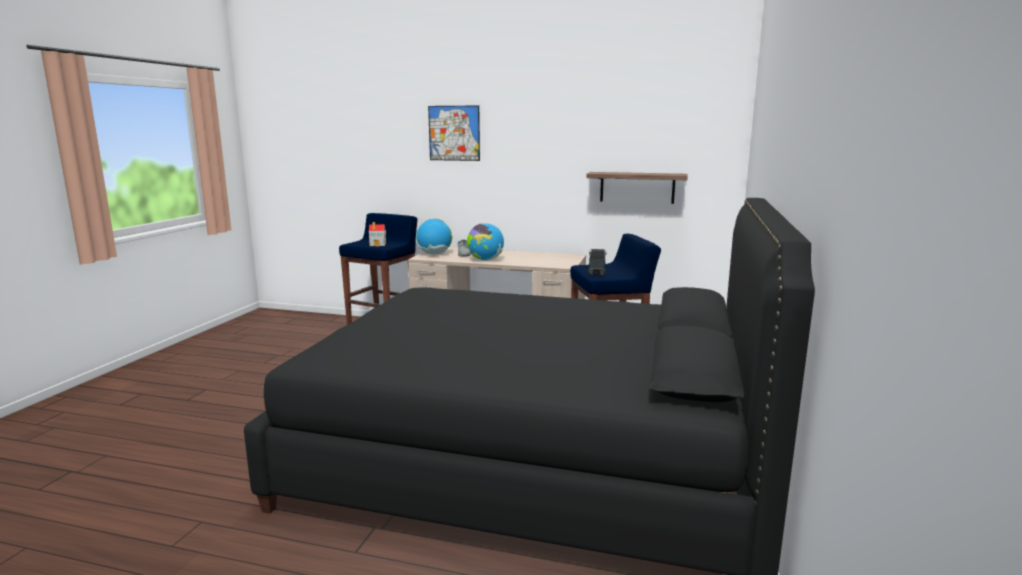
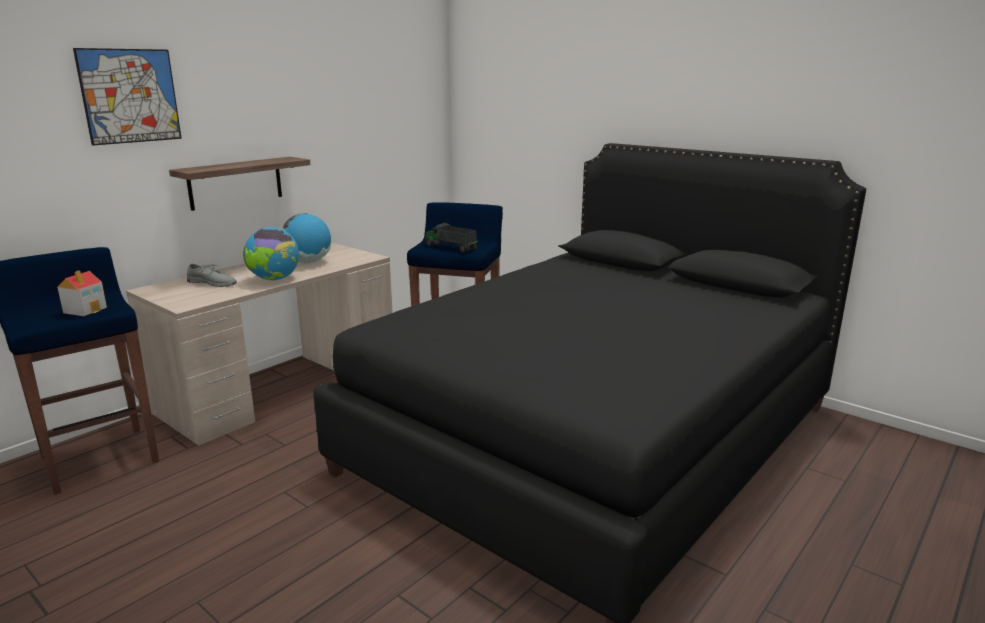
camera: 65 degrees left, 5 degrees up
(434, 254) = (182, 296): globe -> globe (308, 262)
(637, 187) = (371, 152): shelf -> shelf (235, 183)

